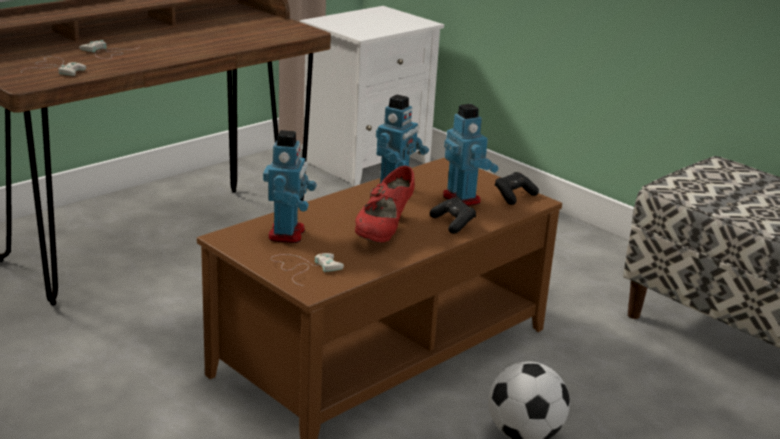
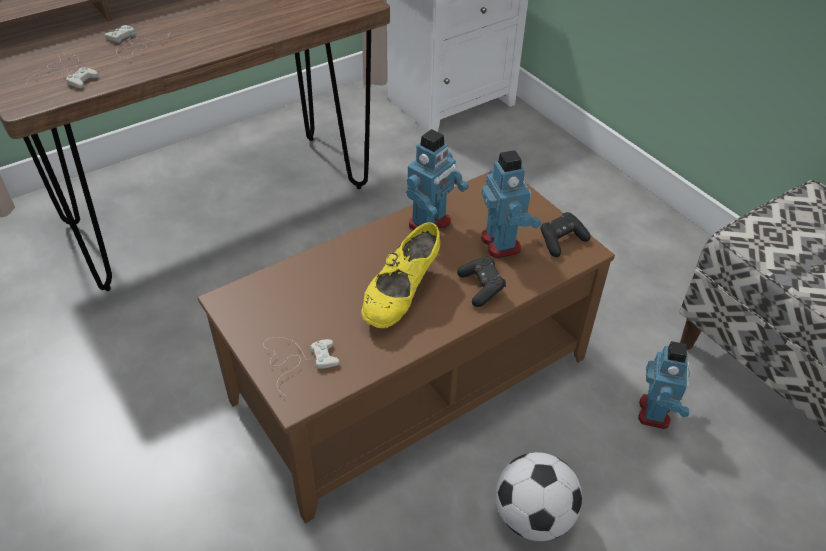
camera: 10 degrees right, 20 degrees up
(287, 234) = (294, 297): toy robot -> toy robot (655, 413)
(384, 230) = (401, 296): red shoe -> yellow shoe

